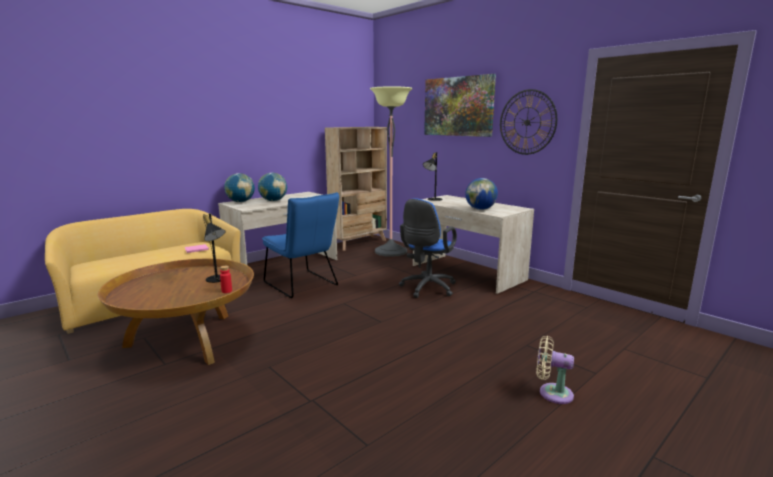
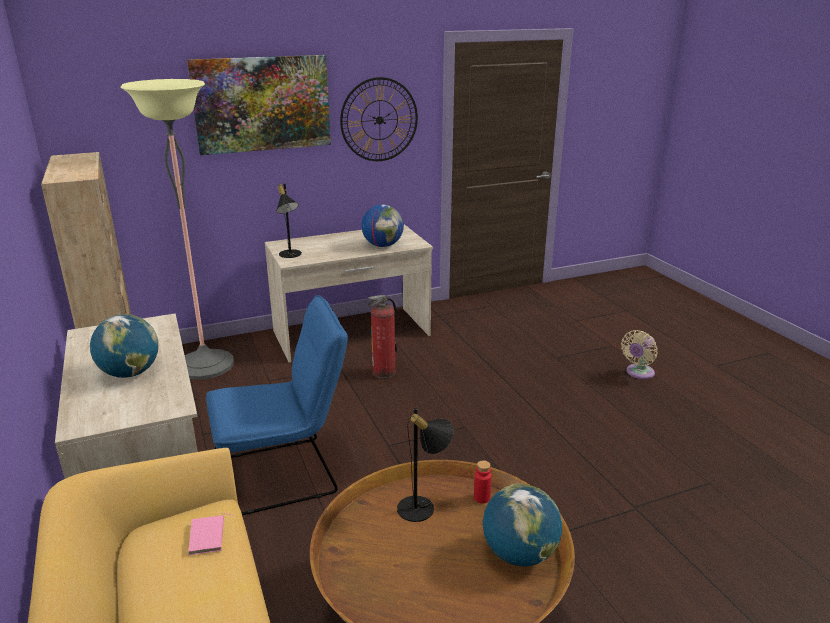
camera: 70 degrees left, 10 degrees up
(240, 202) = (89, 411): globe -> globe (519, 554)
(426, 289) = (384, 373): blue office chair -> fire extinguisher

